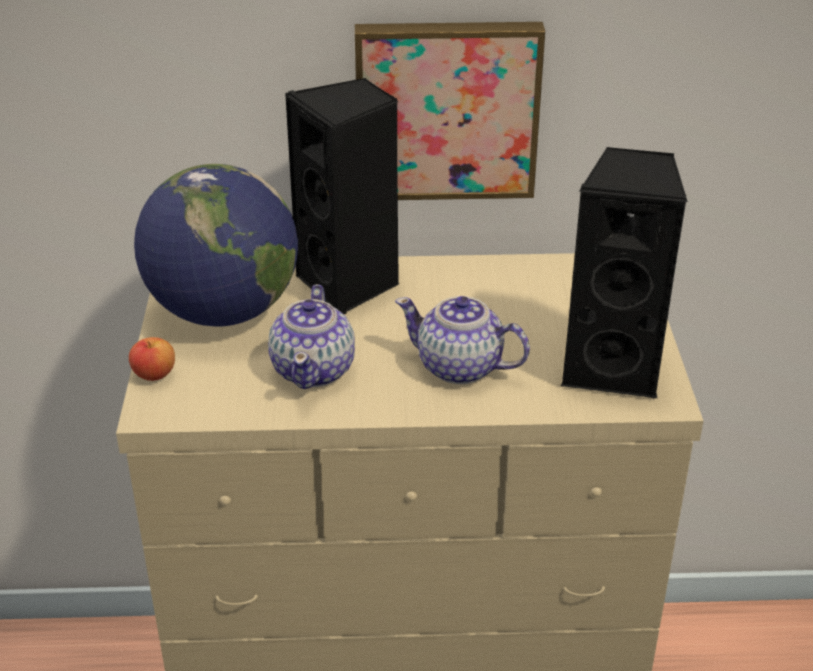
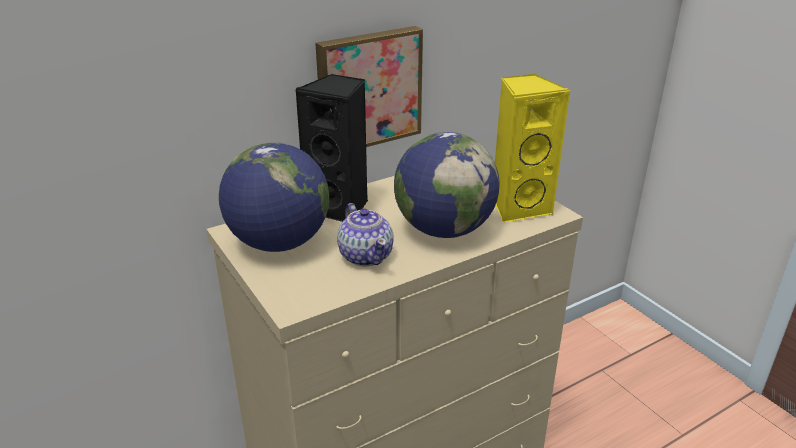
camera: 30 degrees left, 5 degrees down
(154, 374) = (270, 289): apple -> none
(460, 367) = (444, 230): teapot -> globe
(613, 368) = (518, 207): black speaker -> yellow speaker

